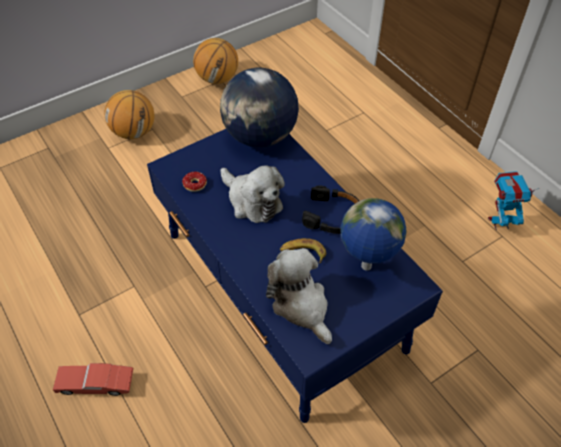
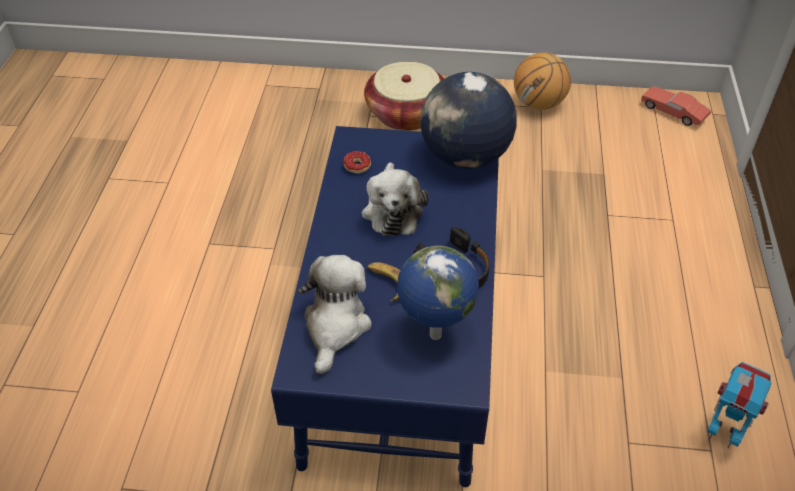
camera: 40 degrees right, 5 degrees down
(96, 384) = (167, 308): red toy car -> red toy car (673, 112)
(134, 132) = (406, 114): basketball -> basket

